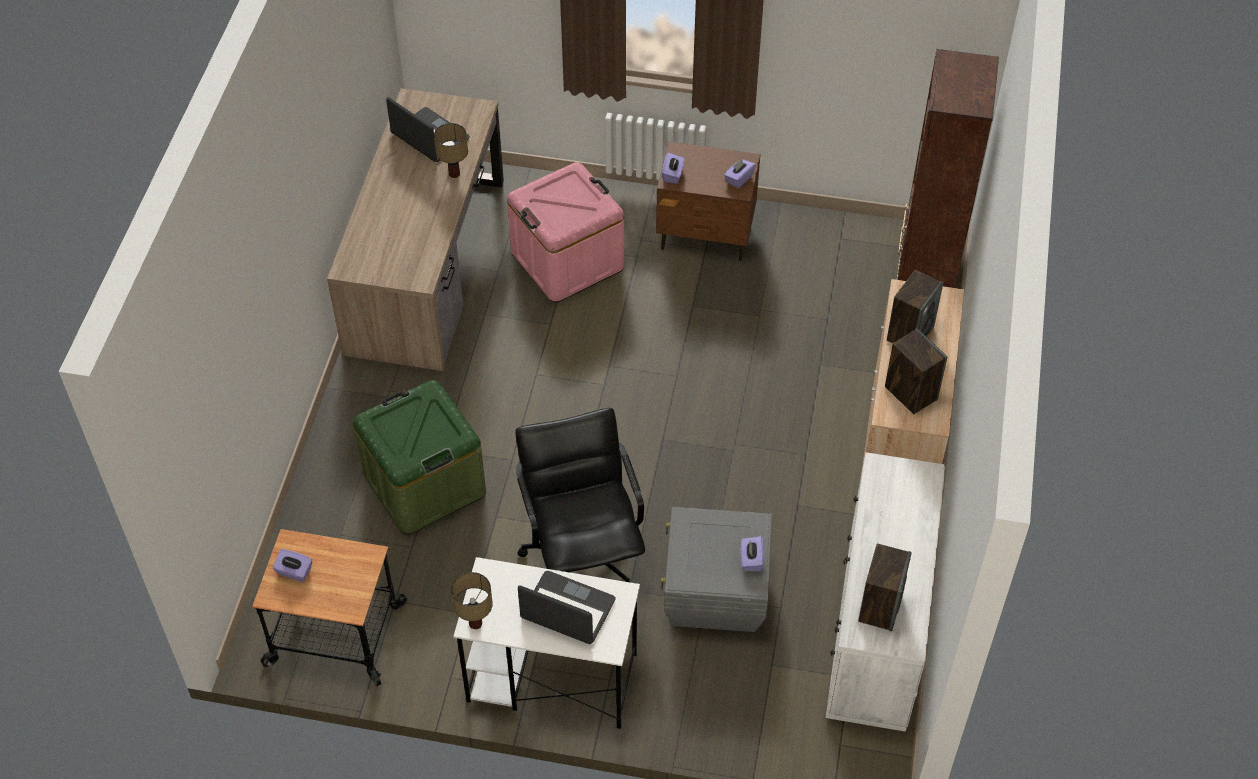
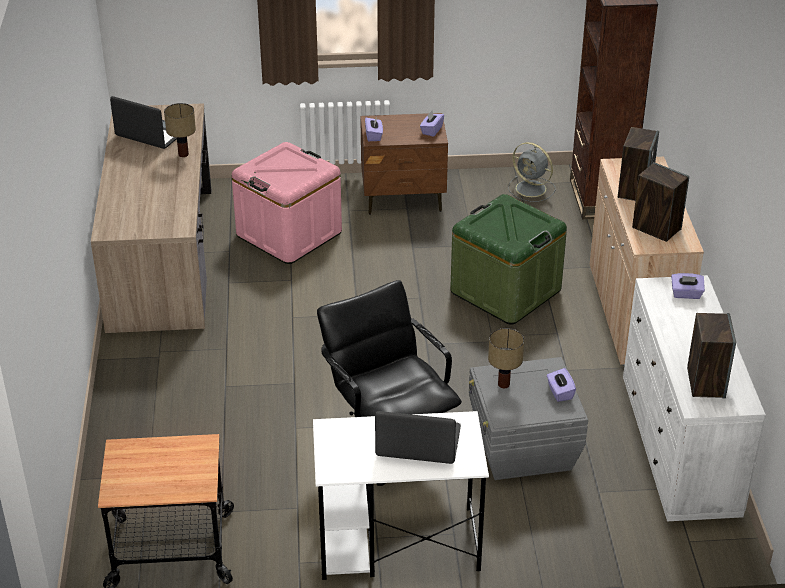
camera: 15 degrees left, 15 degrees down
(294, 572) = (132, 471): purple tissue box -> purple tissue box (686, 294)
(424, 484) = (217, 415): green storage box -> green storage box (505, 291)
(476, 624) = (334, 470): table lamp -> table lamp (504, 384)
(853, 249) = (532, 189): none -> grey fan

